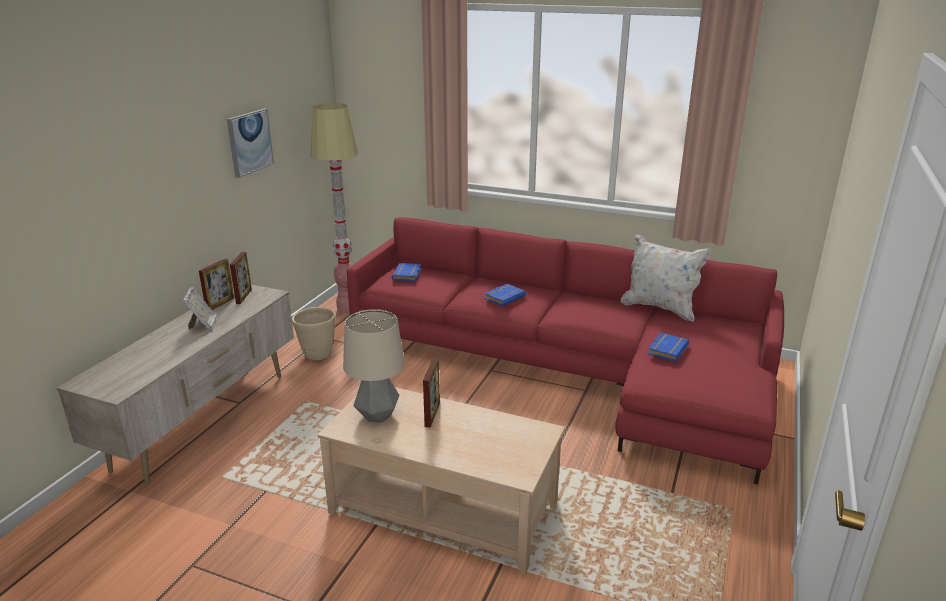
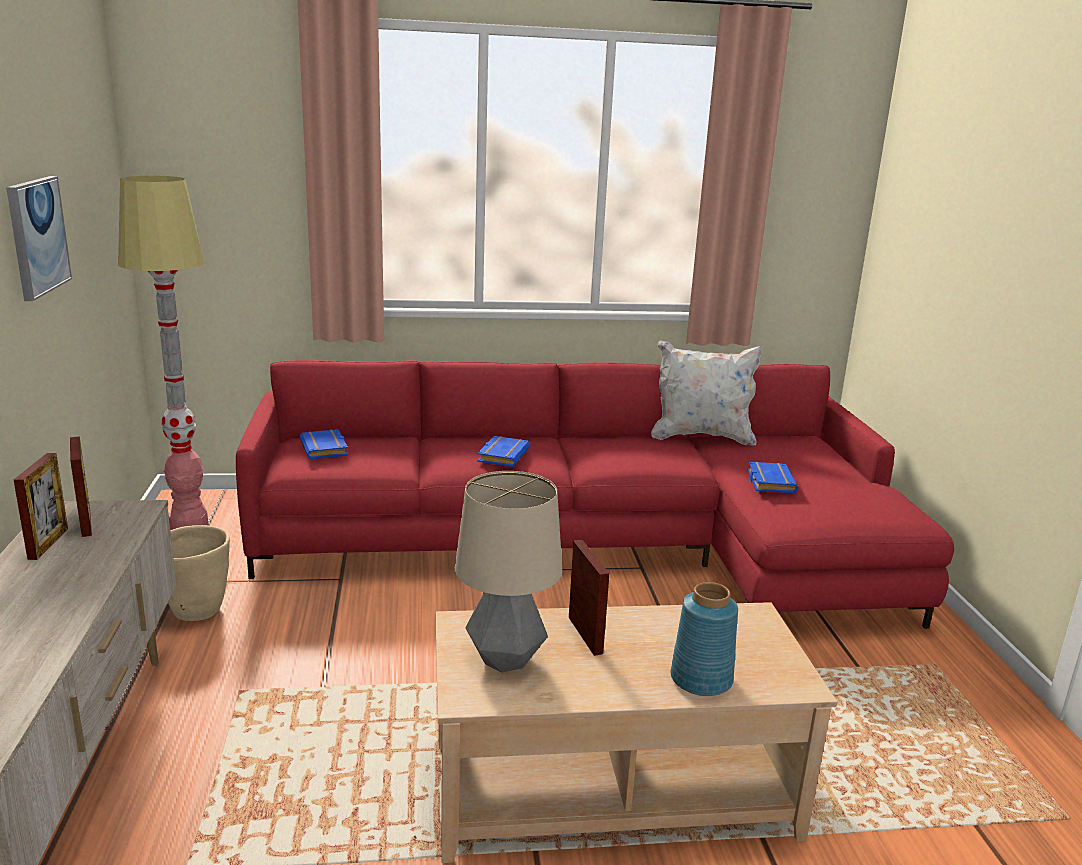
camera: 30 degrees left, 5 degrees down
(203, 325) = (48, 585): picture frame -> none
(467, 456) = (700, 679): none -> blue vase

